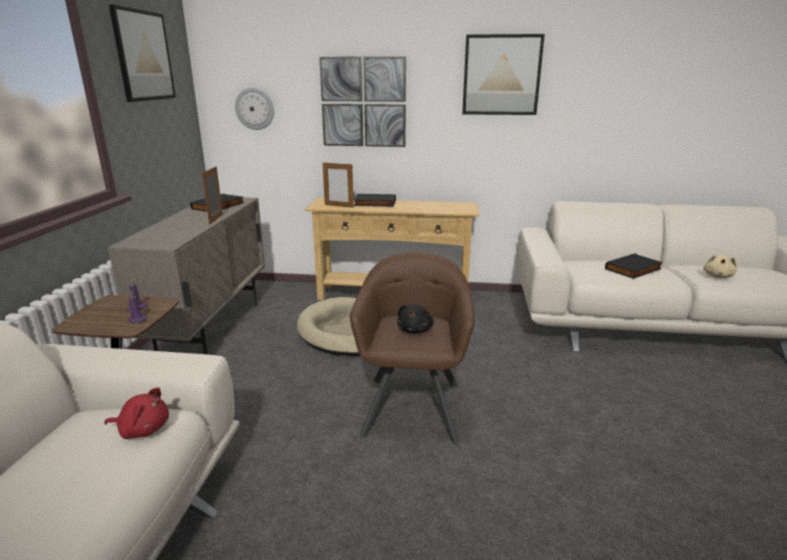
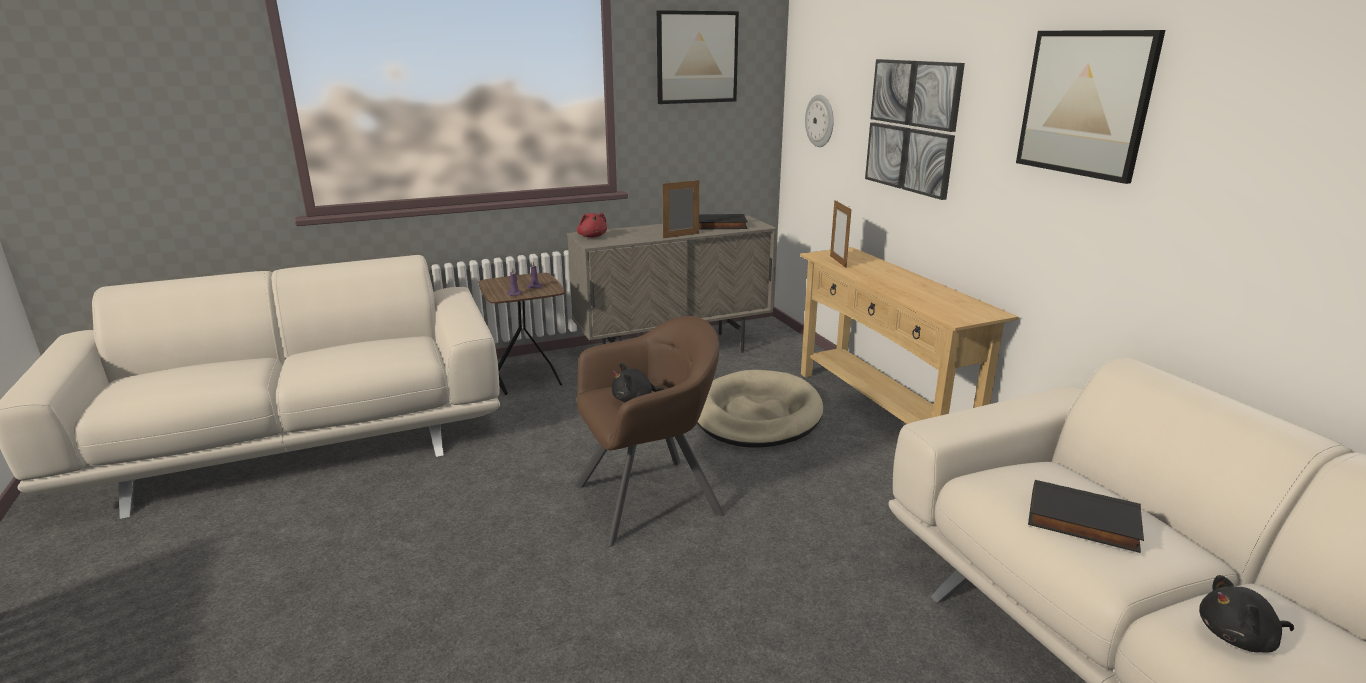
camera: 60 degrees right, 0 degrees up
(143, 429) = (401, 354): red plush toy -> red plush toy (592, 236)
(374, 203) = (883, 271): black book -> none
(718, 276) = (1239, 638): beige plush toy -> black plush toy

